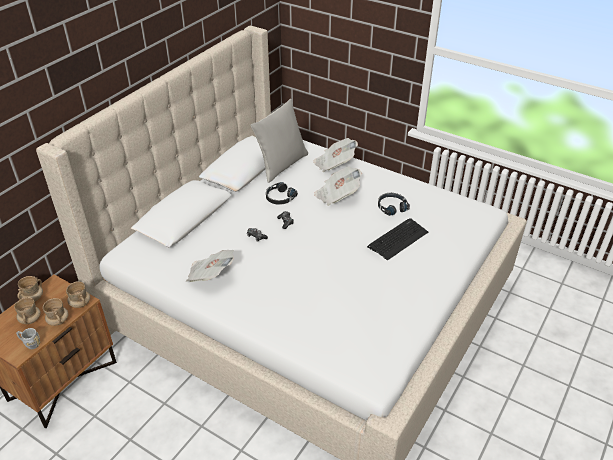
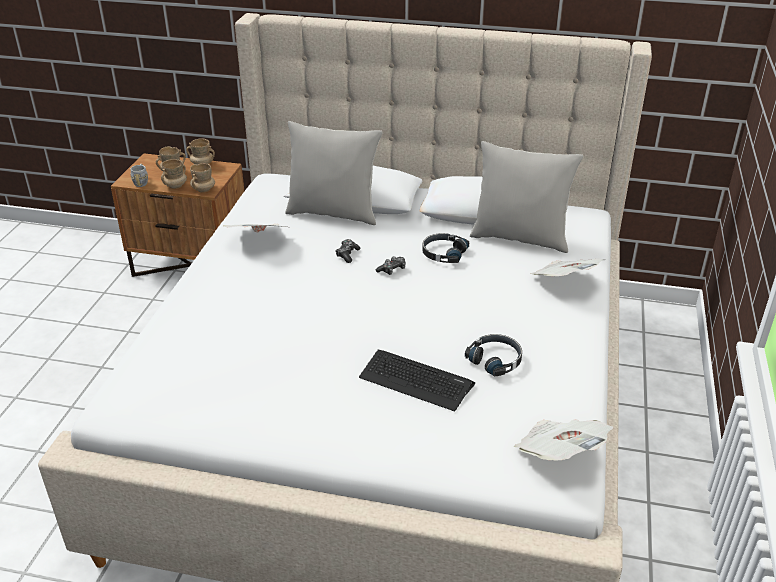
camera: 70 degrees right, 5 degrees down
(198, 232) = (333, 213): none -> grey pillow
(337, 195) = (486, 300): newspaper -> newspaper (559, 454)

